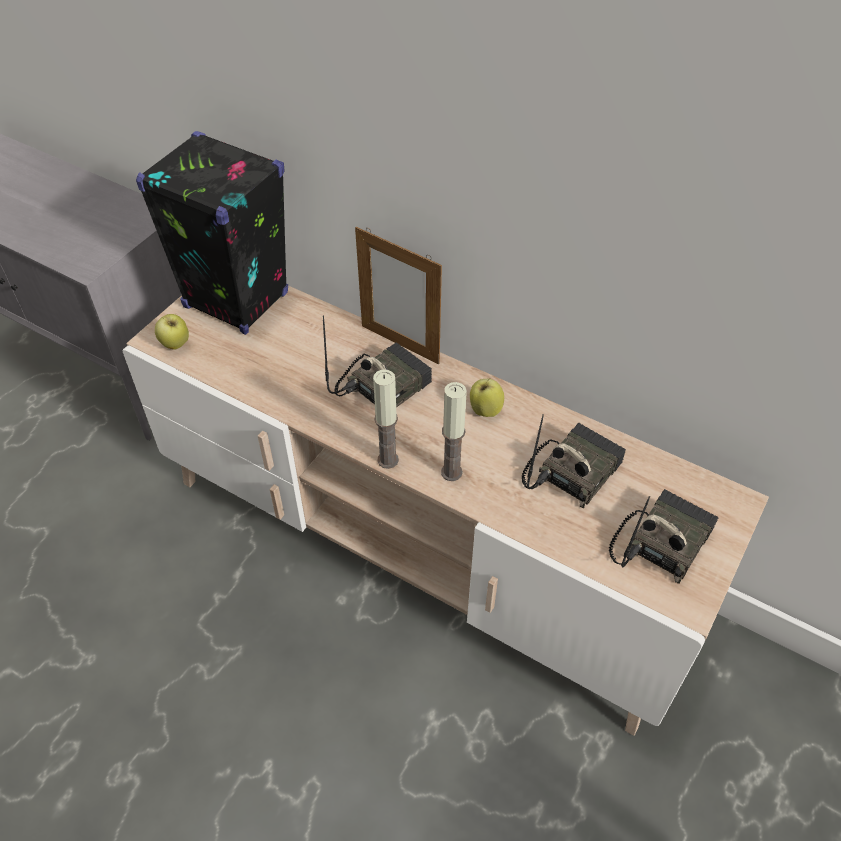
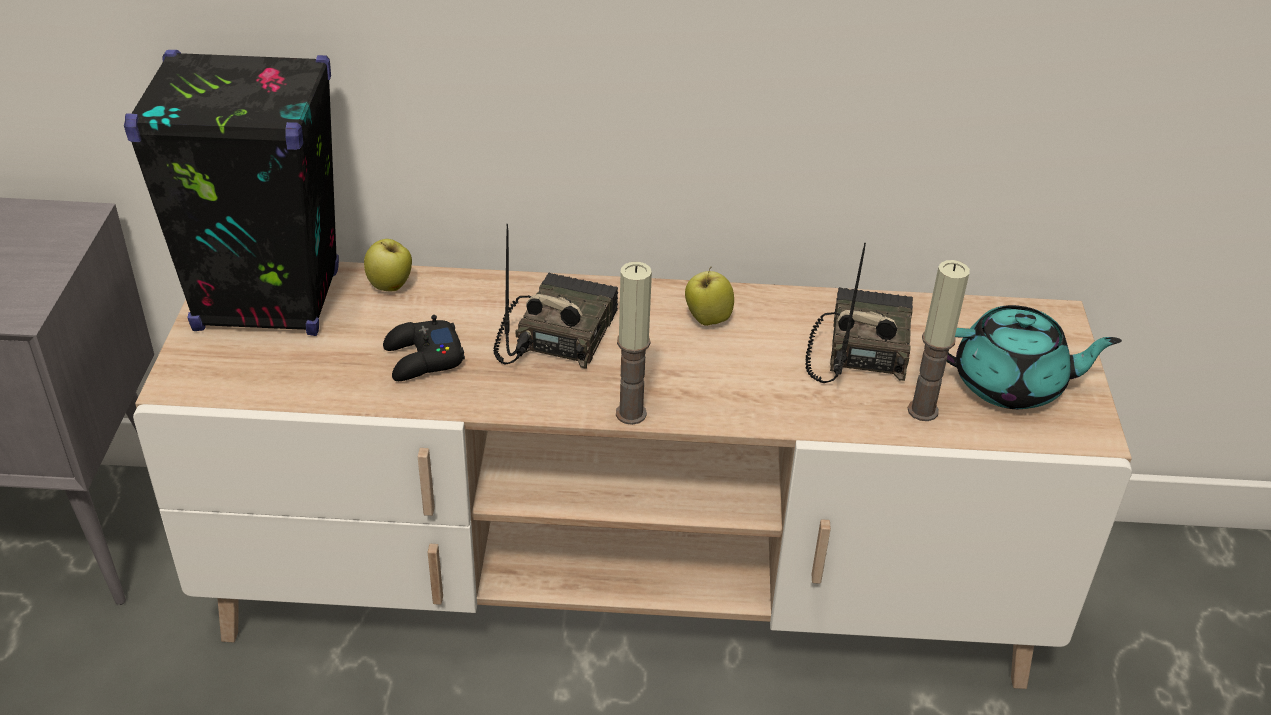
camera: 30 degrees left, 10 degrees down
(175, 345) = (218, 380): apple -> apple (390, 287)
(293, 373) = (423, 359): none -> black game controller
(400, 344) = (541, 282): picture frame -> none
(451, 472) = (721, 399): candle -> candle (923, 410)
(660, 542) = (1011, 384): radio -> turquoise teapot

